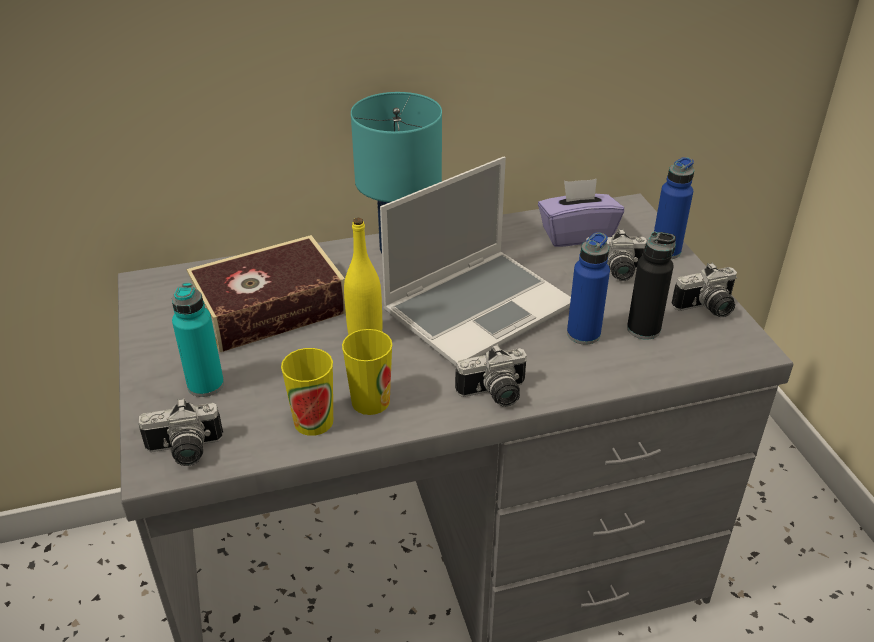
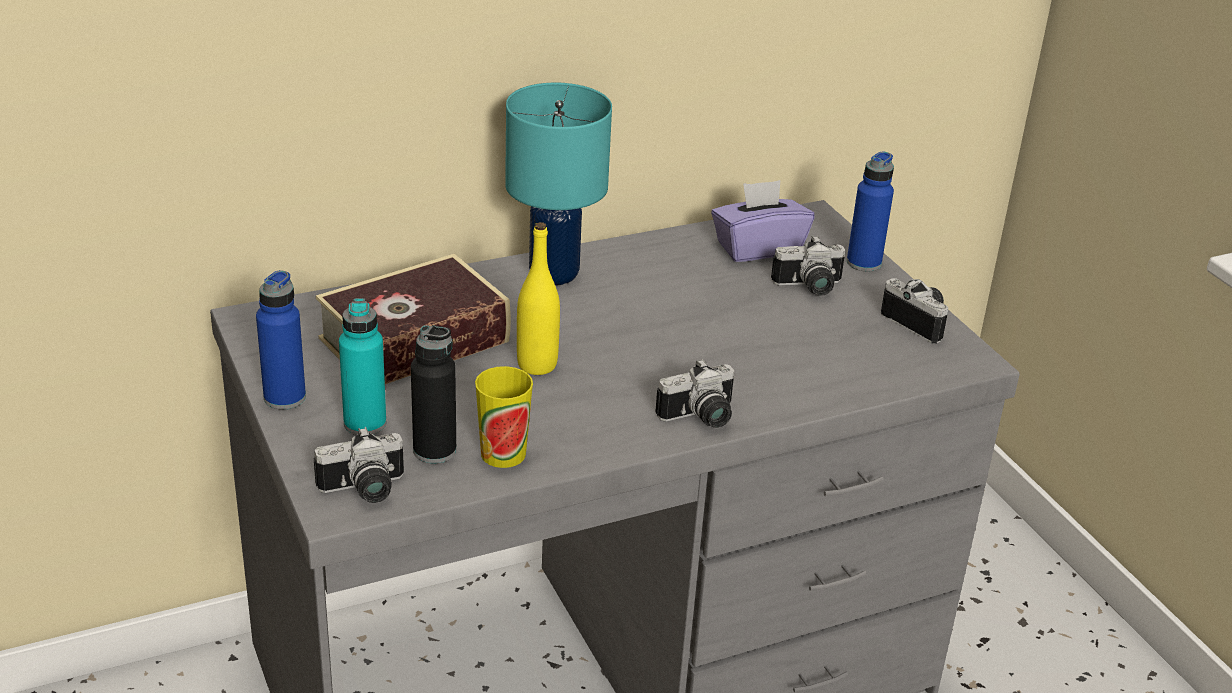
camera: 10 degrees left, 5 degrees down
(370, 401) = (562, 431): cup -> none
(478, 308) = (661, 331): laptop -> none
(583, 334) = (786, 353): blue bottle -> blue bottle (284, 397)
(643, 329) = (852, 345): black bottle -> black bottle (434, 450)
(707, 309) = (920, 322): camera -> camera turned 105 degrees counterclockwise

